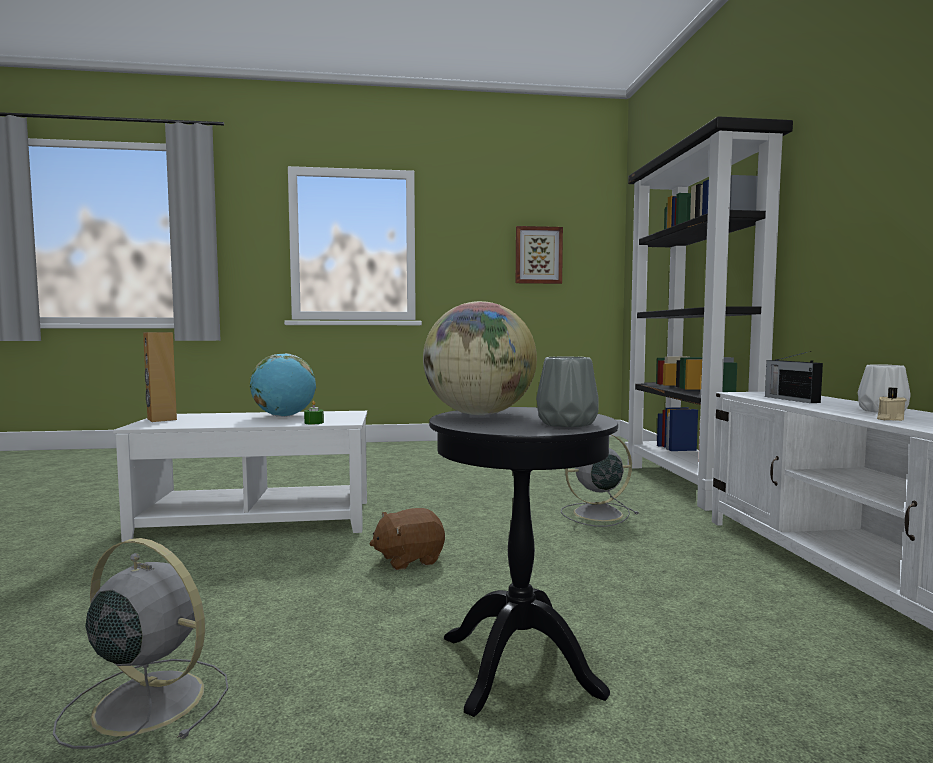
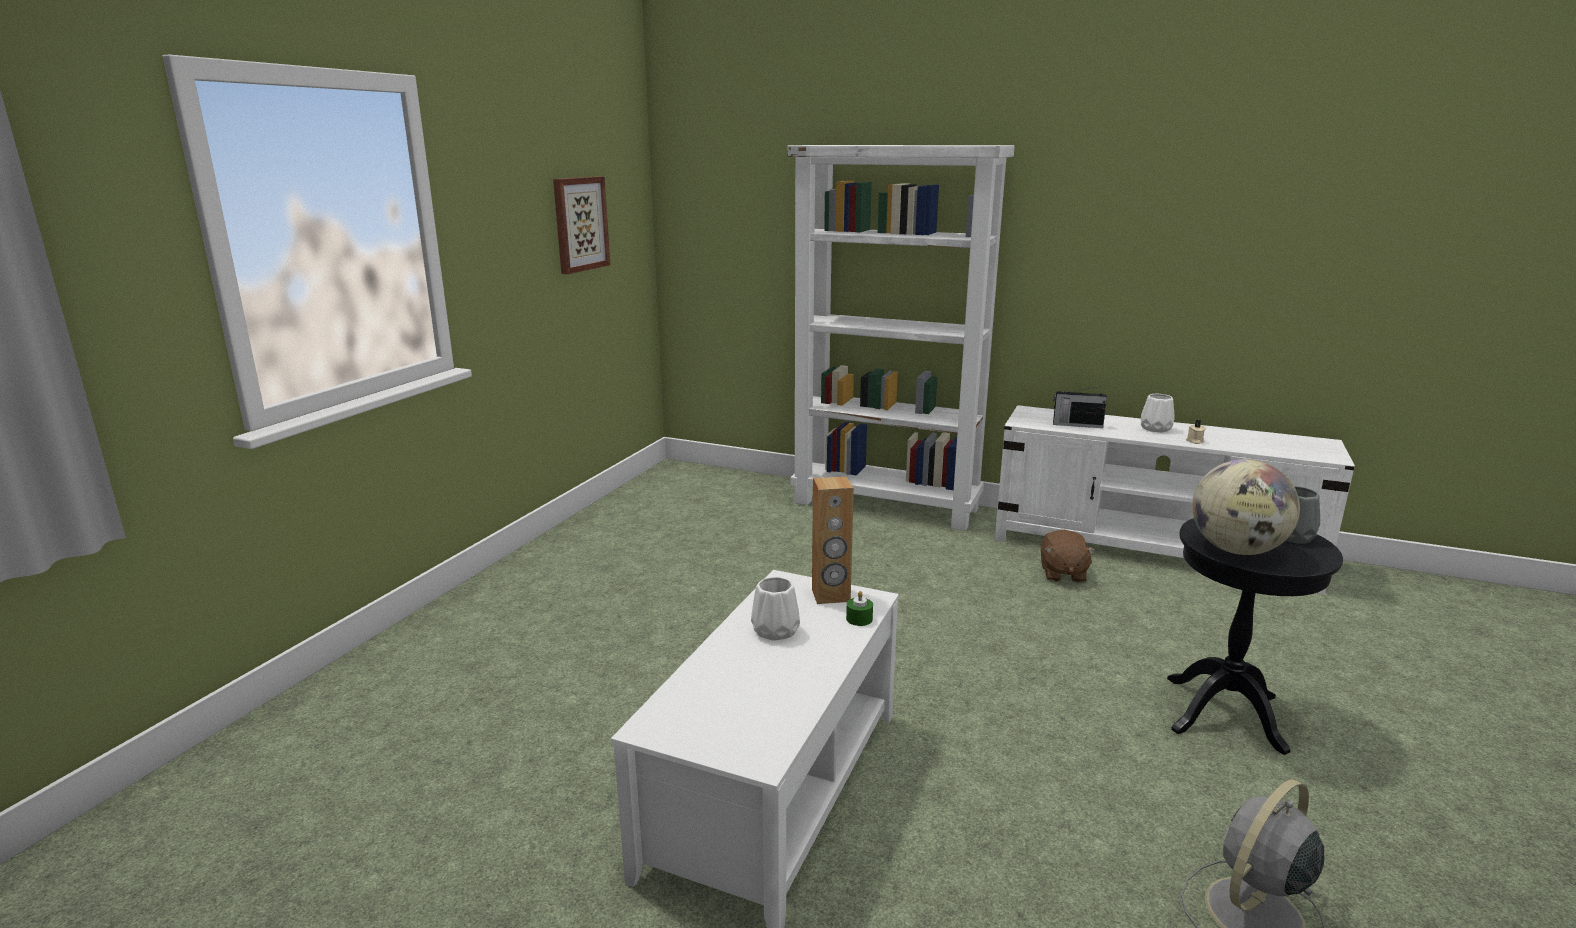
camera: 60 degrees left, 15 degrees up
(161, 419) = (700, 735): brown speaker -> brown speaker (831, 595)
(284, 416) = (776, 630): globe -> white vase
(409, 559) = (996, 707): brown plush toy -> brown plush toy (1062, 574)
(596, 514) = (936, 575): grey fan -> none
(689, 484) = (887, 505): black bookcase -> white bookcase

